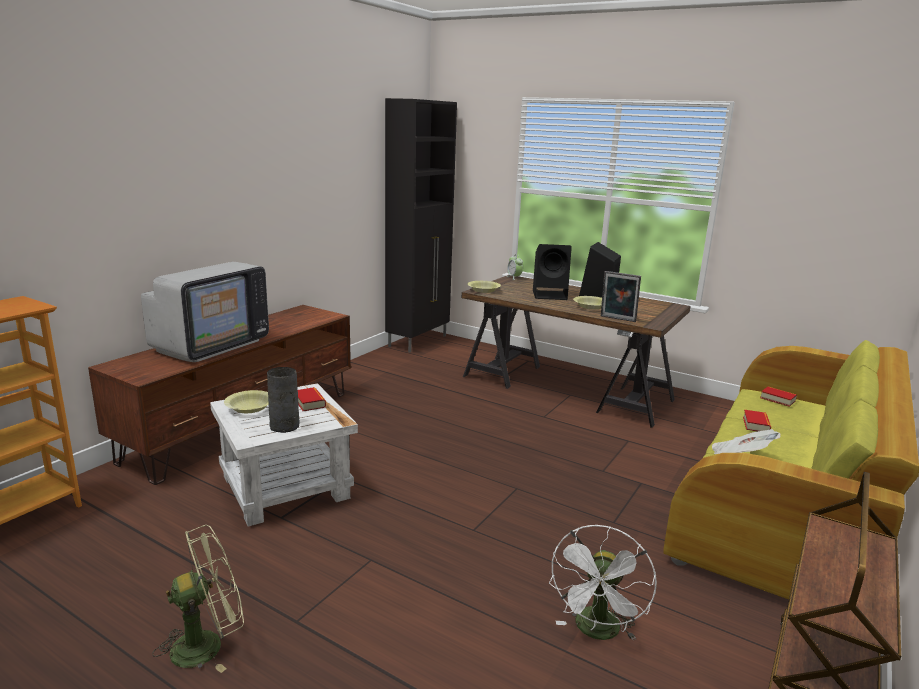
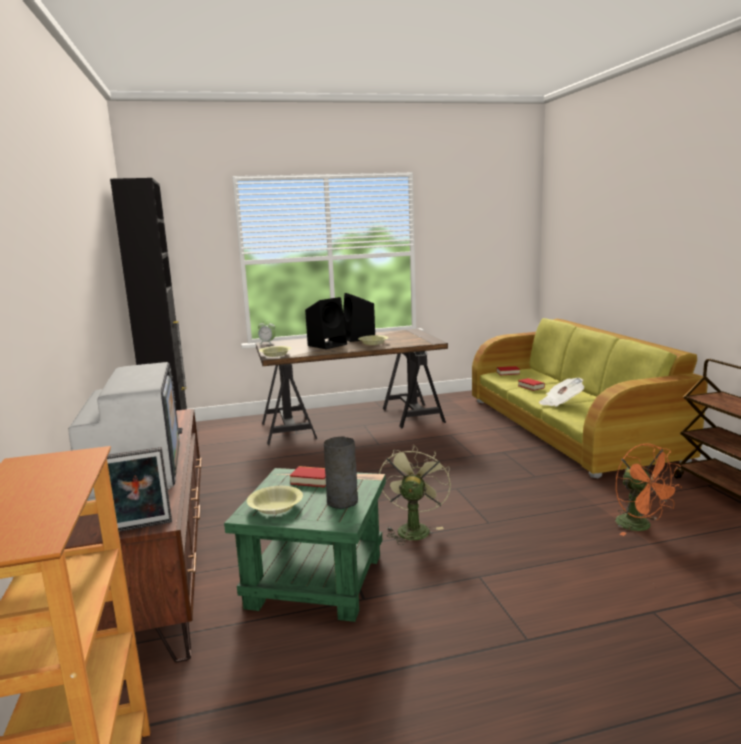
camera: 45 degrees left, 5 degrees down
(207, 644) = (517, 700): green fan -> green fan (413, 528)
(287, 487) = (318, 580): white side table -> green side table
(597, 632) = (640, 527): white fan -> orange fan
(617, 319) = (409, 345): picture frame -> picture frame (139, 528)

